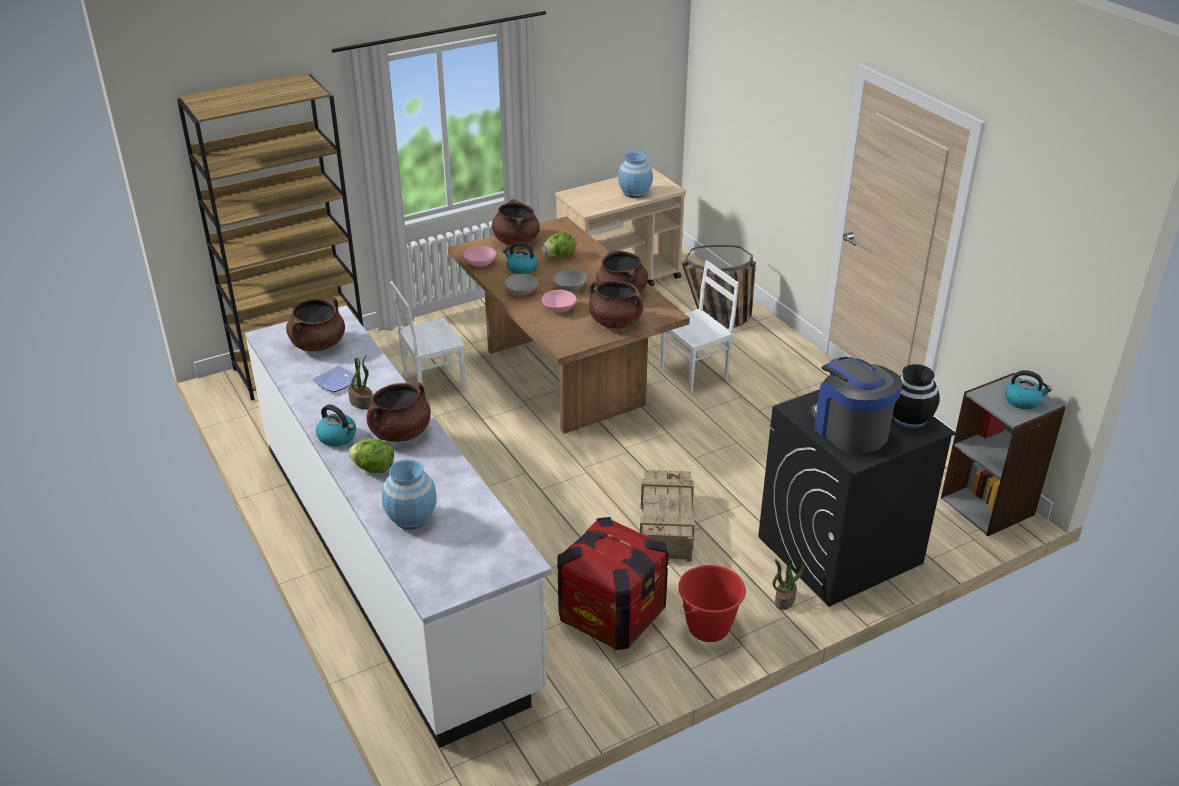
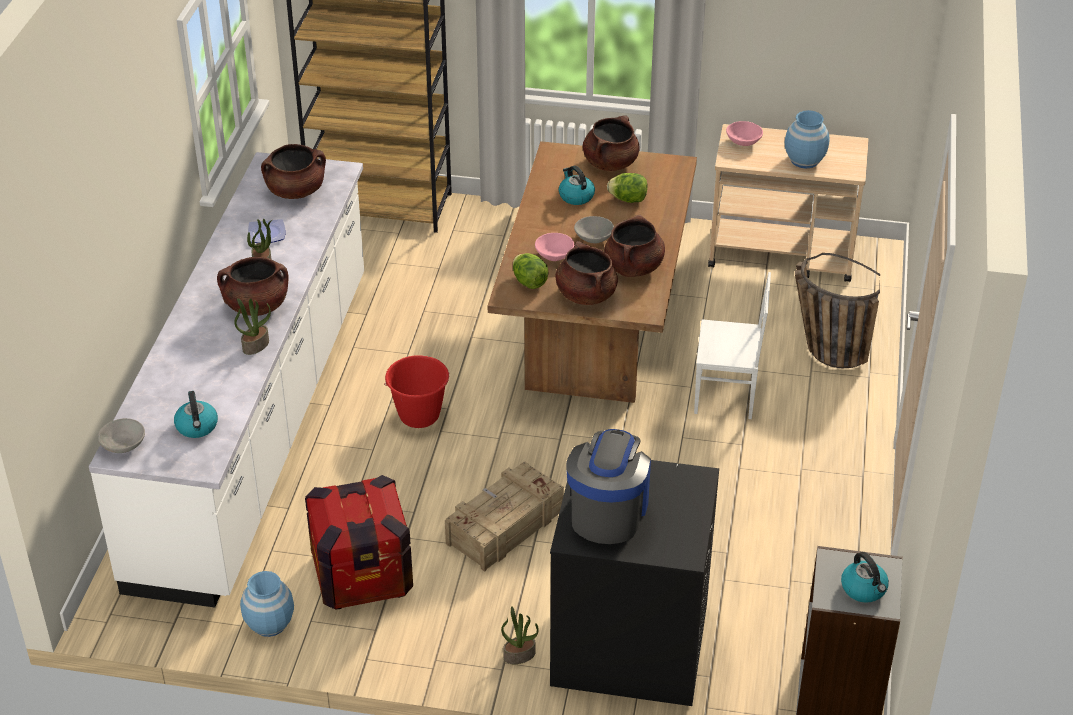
camera: 40 degrees right, 5 degrees up
(338, 437) = (209, 285): kettle -> kettle (197, 427)
(374, 468) = (201, 326): lettuce -> lettuce (529, 282)
(411, 518) = (176, 383): blue vase -> blue vase (270, 624)
(433, 383) = (471, 278): white chair -> none
(439, 459) = (255, 345): none -> potted plant
(480, 263) = (546, 173): pink bowl -> pink bowl (743, 141)
(521, 292) = (543, 221): grey bowl -> grey bowl (123, 445)
(709, 627) = (424, 636): red bucket -> red bucket (419, 415)
(909, 419) = (679, 534): black vase -> none

